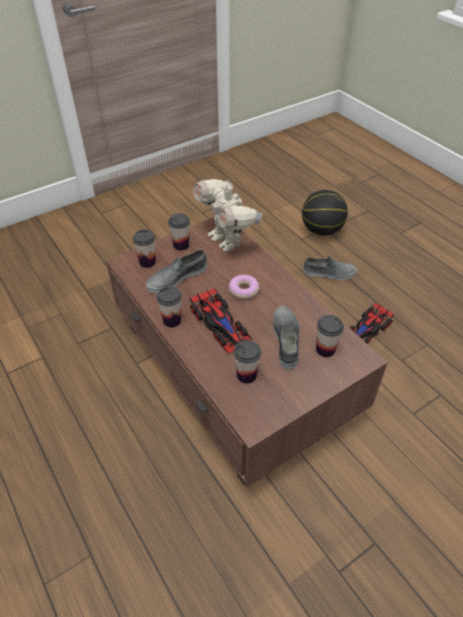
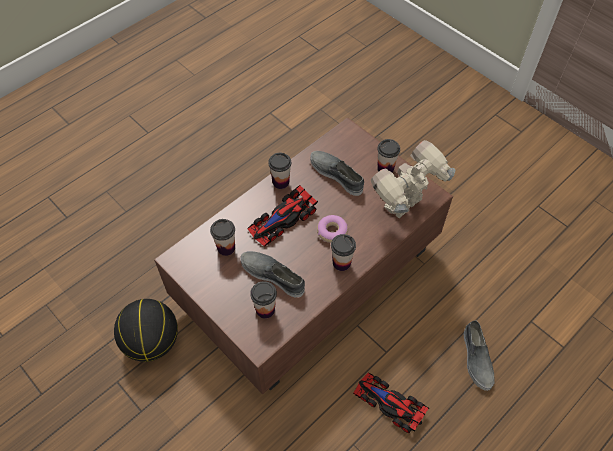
camera: 80 degrees right, 10 degrees up
(147, 262) = (353, 148): cup -> cup (341, 263)
(286, 339) = (273, 275): grey shoe -> grey shoe turned 135 degrees counterclockwise
(321, 230) = (559, 344): basketball -> basketball (152, 342)

